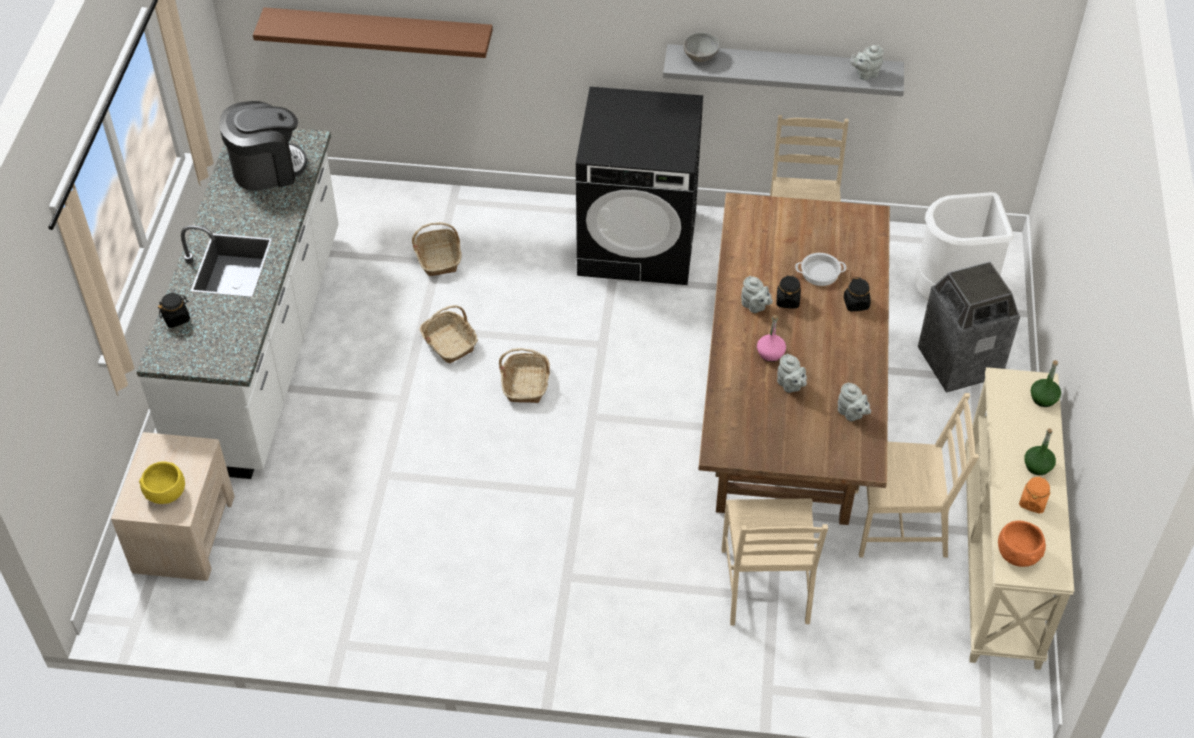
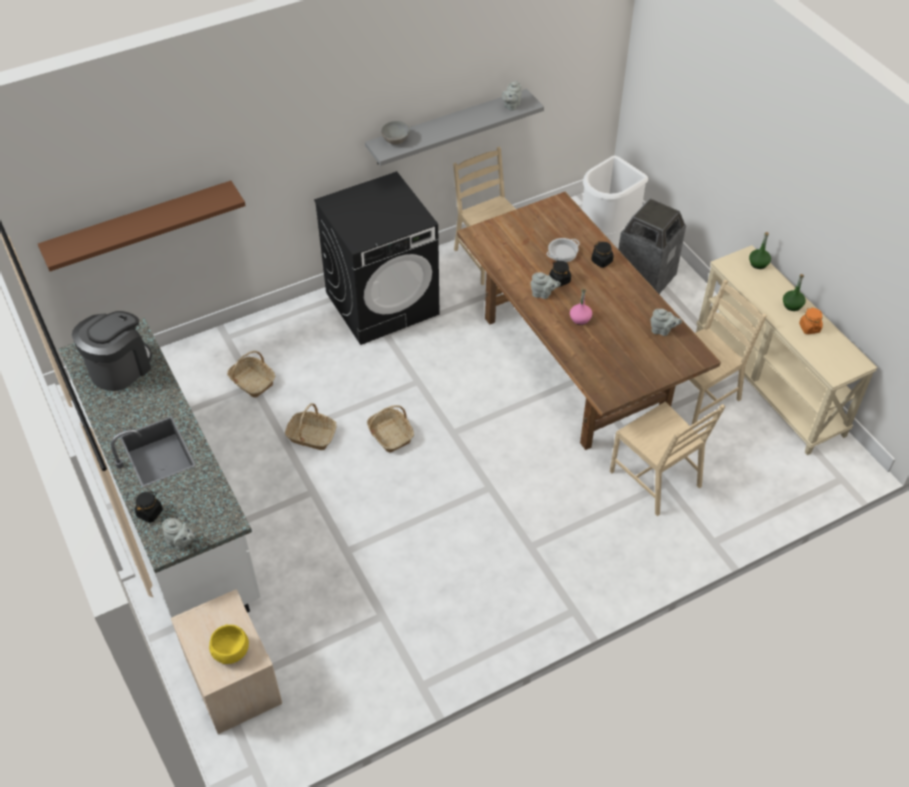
camera: 35 degrees left, 0 degrees up
(790, 386) = (610, 333): grey teapot -> grey teapot (181, 542)
(1017, 553) = (829, 362): orange bowl -> none

